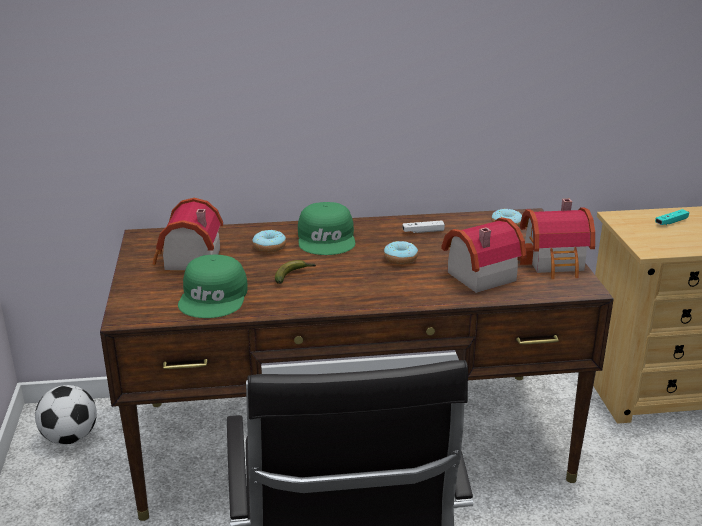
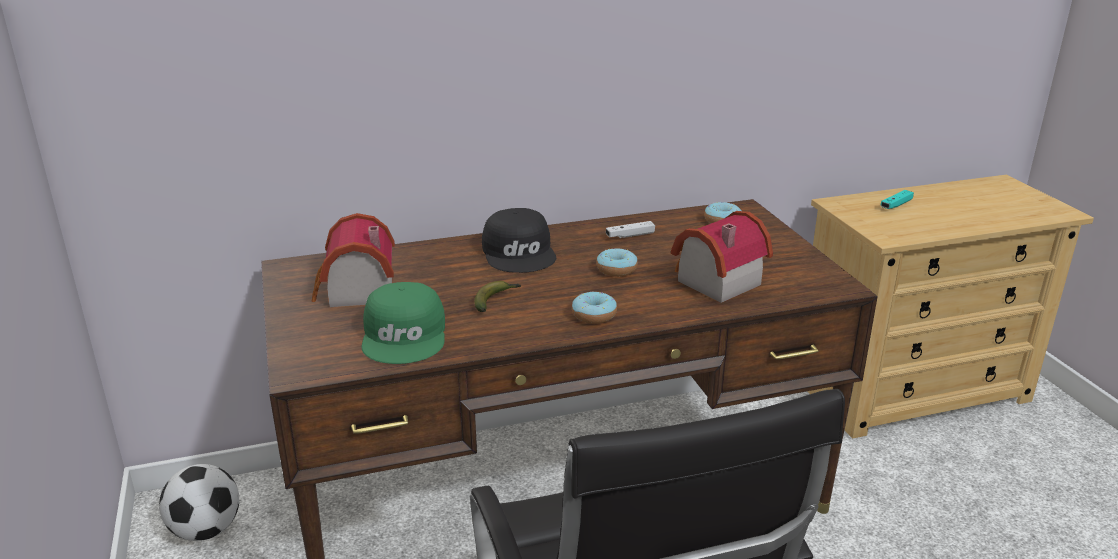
camera: 10 degrees left, 0 degrees up
(269, 247) = (453, 268): donut -> donut (594, 315)
(327, 238) = (520, 252): green cap -> black cap
(556, 262) = (796, 259): toy house -> none

